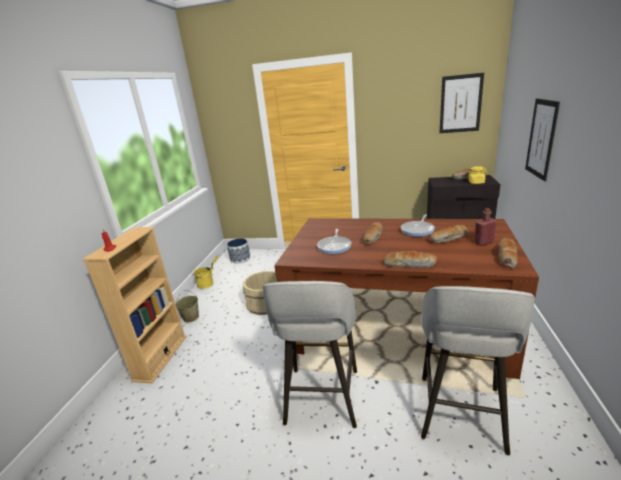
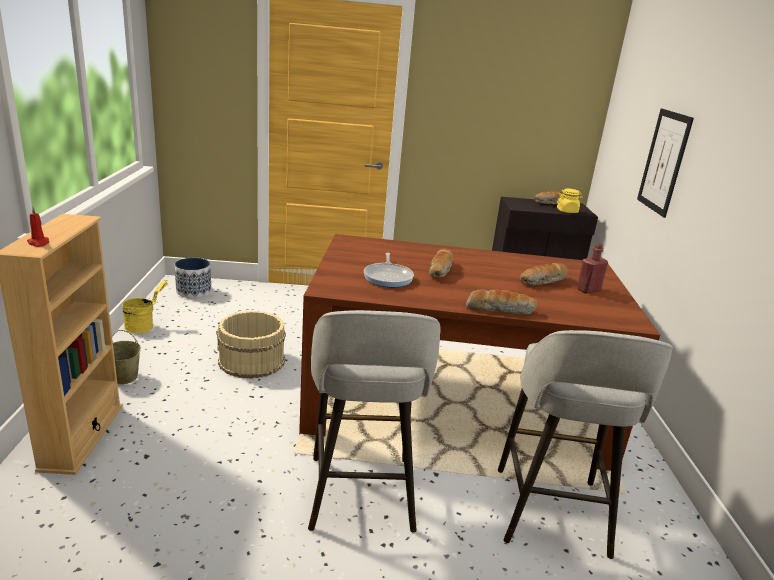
camera: 15 degrees left, 0 degrees up
(418, 230) = (500, 266): frying pan -> none
(460, 104) = (556, 98): picture -> none
(506, 257) = (619, 309): bread -> none

